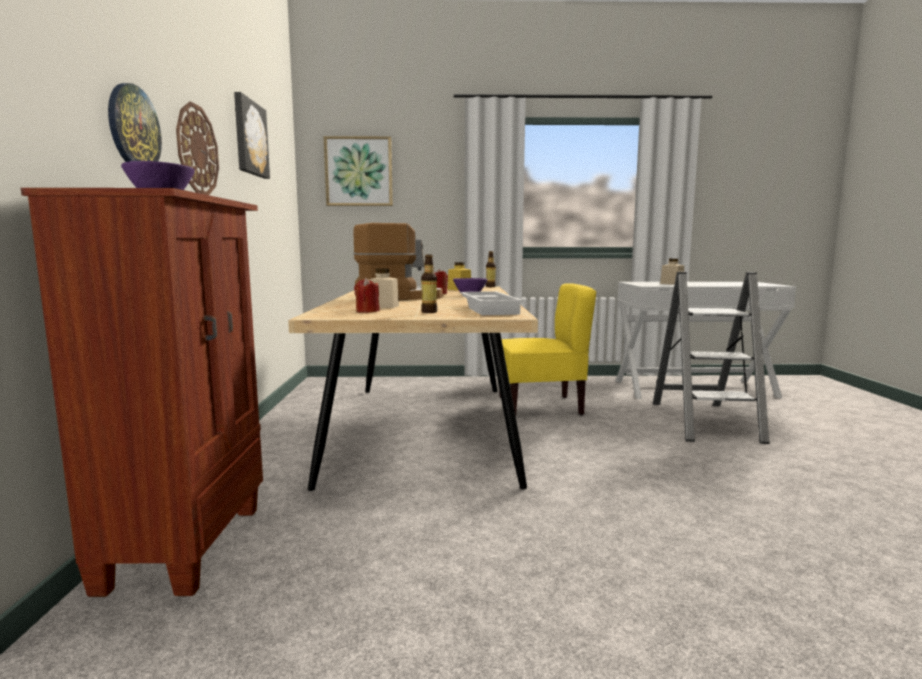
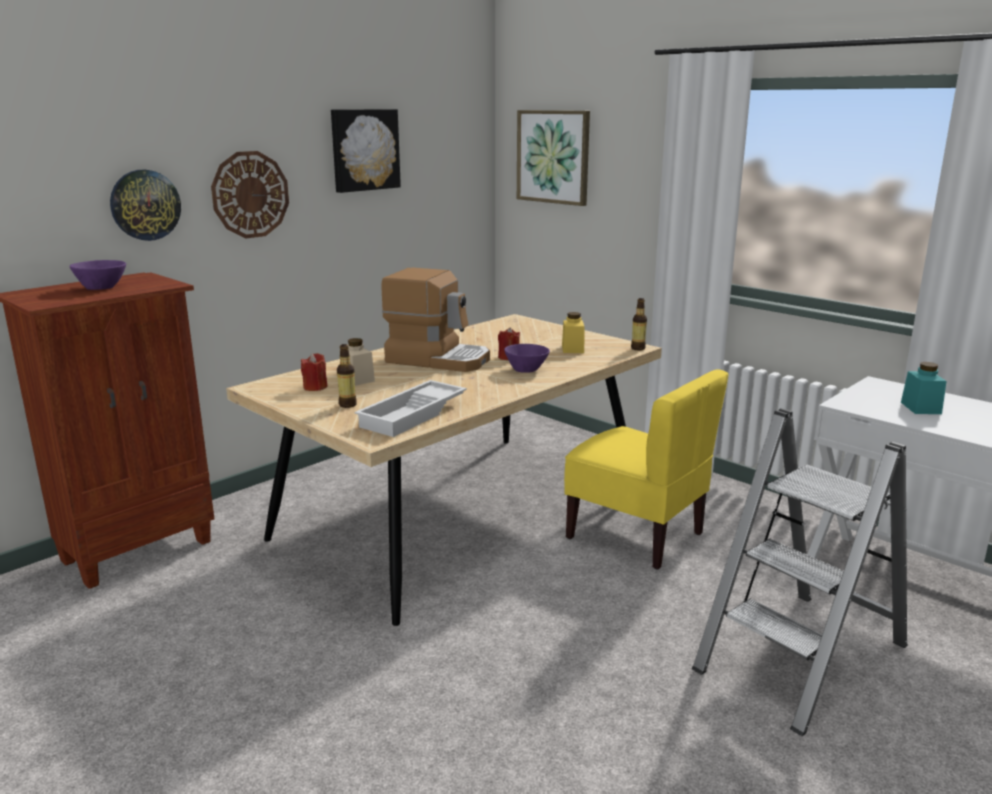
camera: 45 degrees right, 10 degrees up
(671, 283) = (920, 408): beige jar -> turquoise jar

